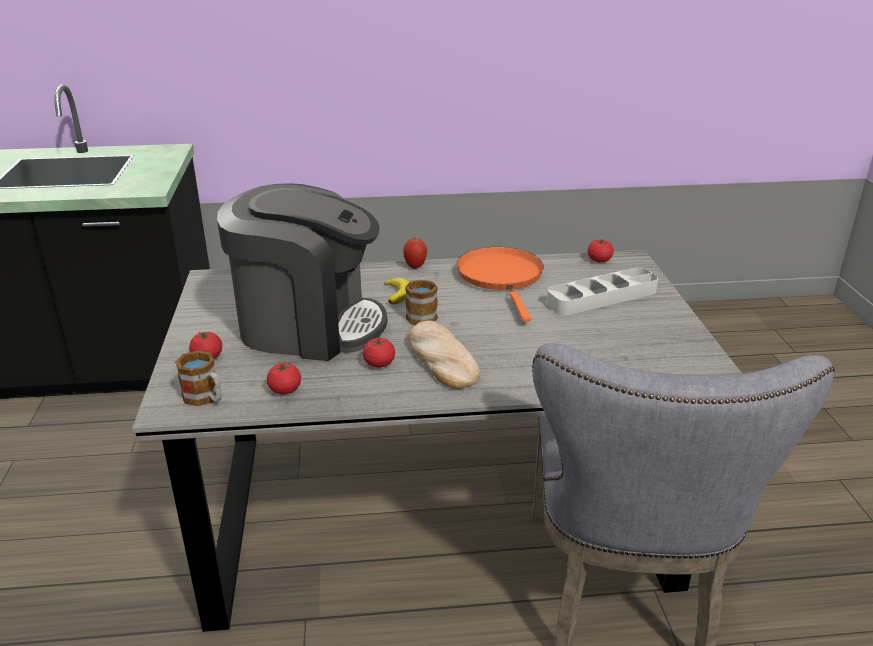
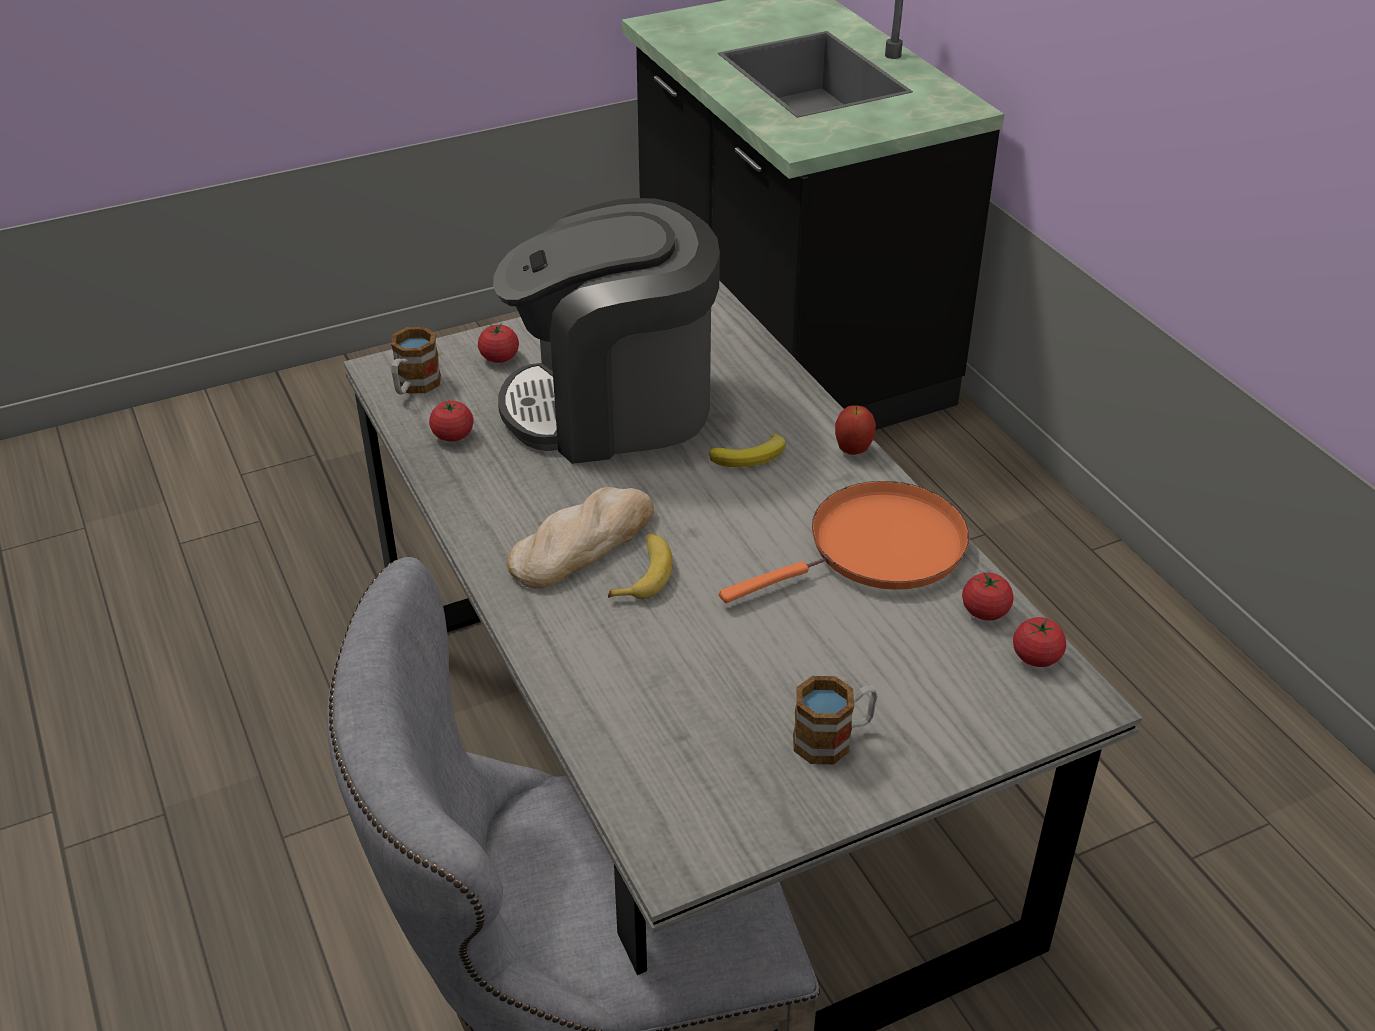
camera: 70 degrees right, 10 degrees up
(308, 326) = (613, 406): coffee machine -> coffee machine turned 90 degrees clockwise
(379, 364) = (545, 491): tomato -> tomato (985, 611)
(421, 314) = (700, 495): mug -> mug (833, 739)
(483, 344) = (643, 573): none -> banana
(602, 297) = (881, 681): grey tray -> none

